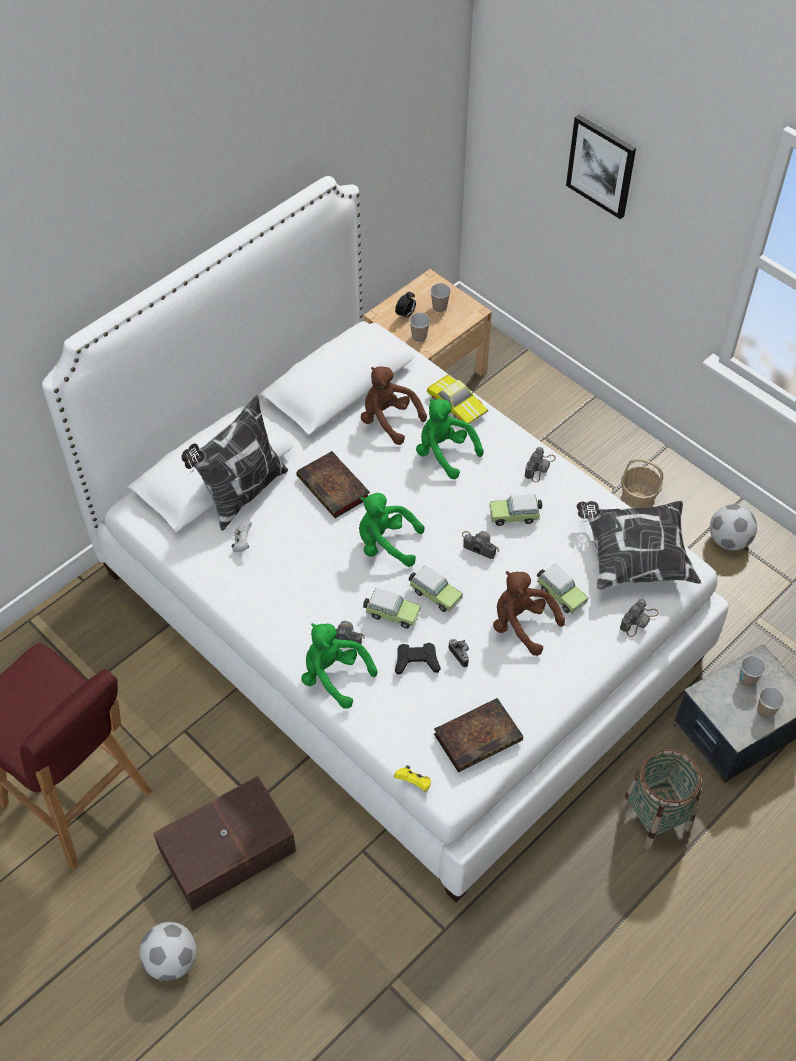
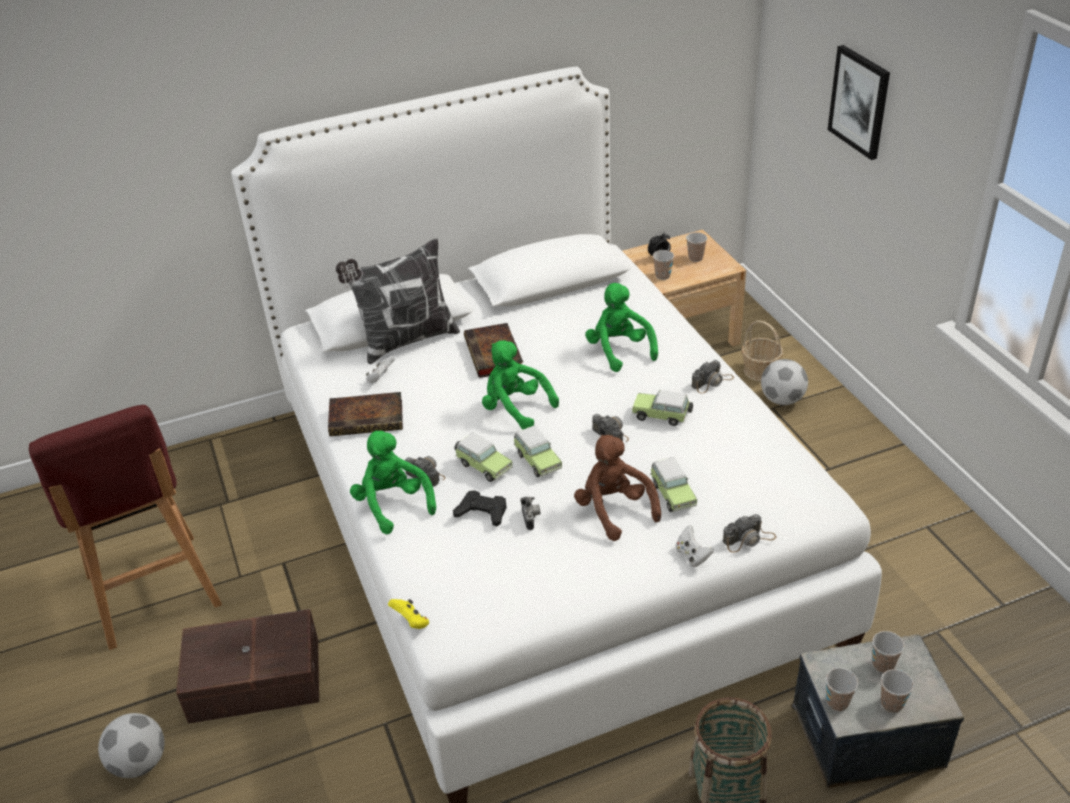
camera: 25 degrees right, 15 degrees down
(388, 420) = (580, 315): brown plush toy -> none
(457, 404) = (655, 316): toy car -> none
(479, 736) = (506, 597): book -> book (368, 418)
(603, 649) = (692, 556): none -> white game controller
(633, 556) = (774, 480): pillow -> none
(637, 498) = (849, 482): basket -> basket (760, 371)
(727, 723) = (837, 702): none -> cup
(728, 540) = (939, 545): football -> football (782, 399)

